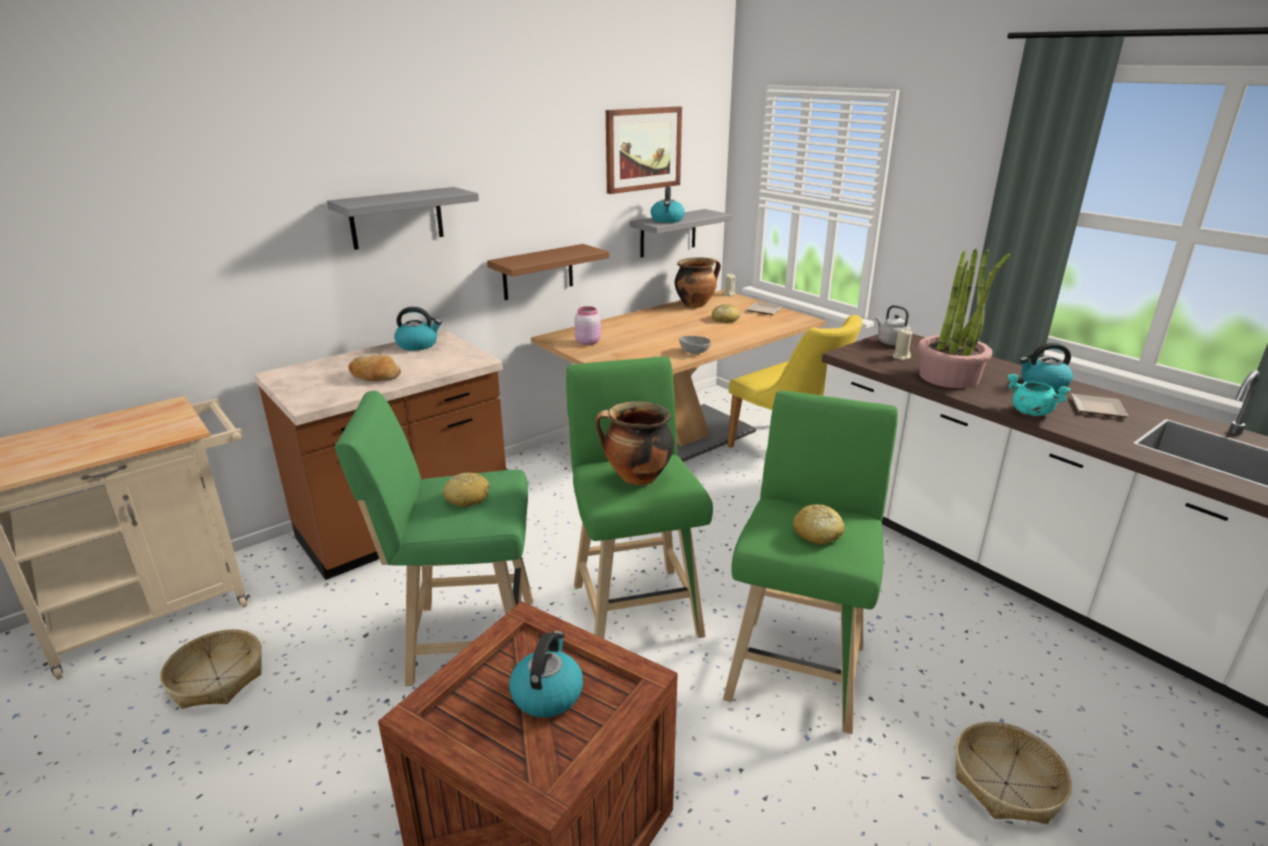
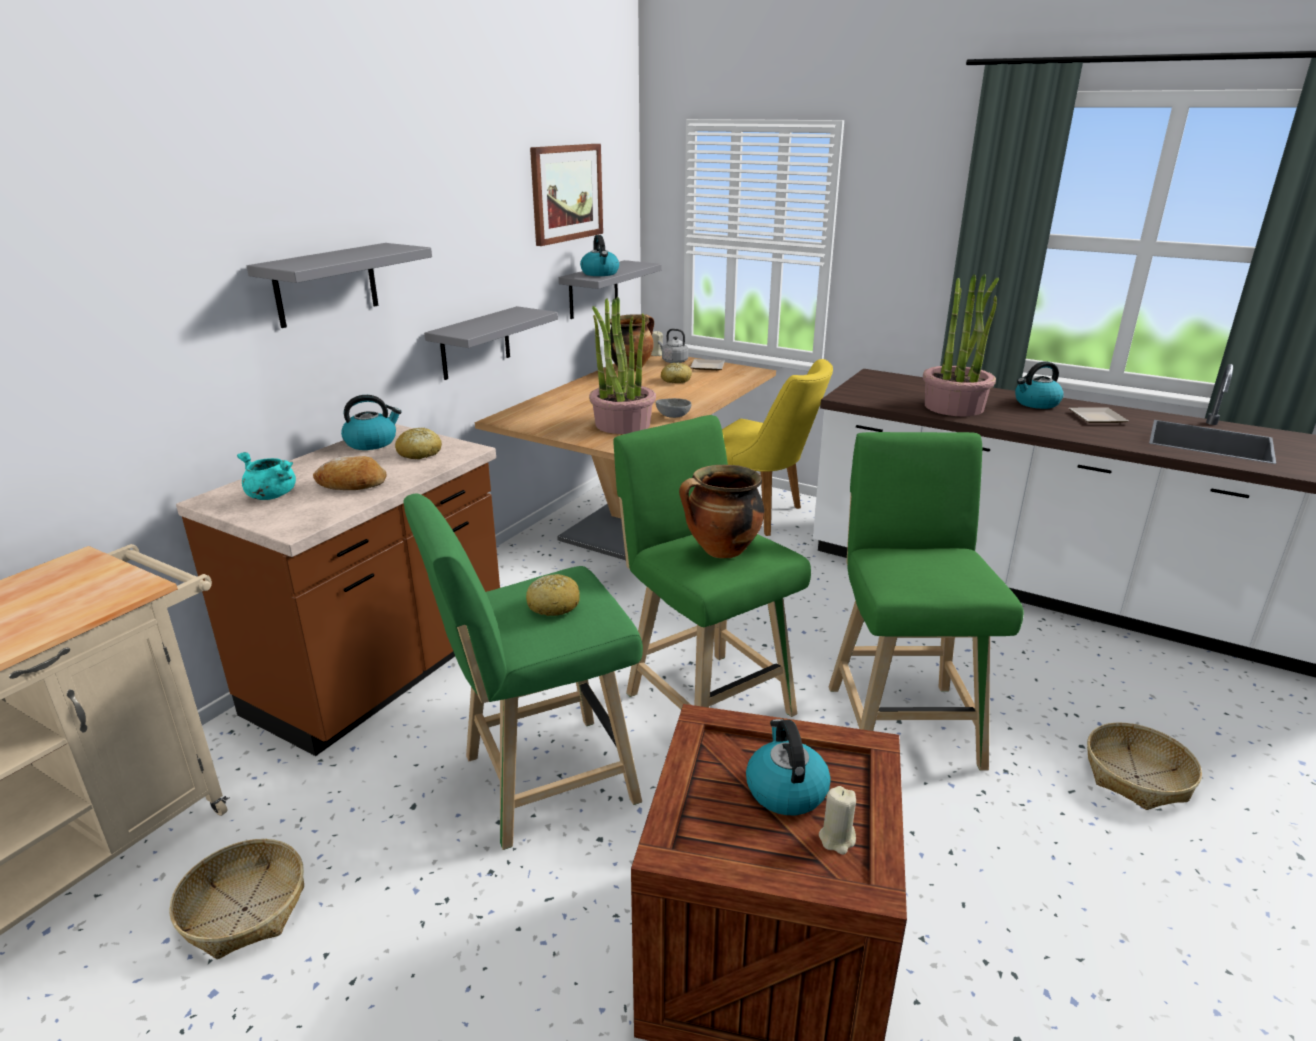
camera: 20 degrees left, 0 degrees up
(538, 272) = (475, 343): brown shelf -> grey shelf
(588, 342) = (547, 419): pink jar -> none
(645, 353) = (622, 424): none -> potted plant
(817, 533) = (940, 571): bread -> bread (419, 453)
(890, 342) = (873, 381): grey kettle -> grey kettle (673, 361)
(901, 357) = (895, 394): beige candle -> beige candle (837, 839)
(1030, 412) = (1048, 428): turquoise cooking pot -> turquoise cooking pot (270, 495)

